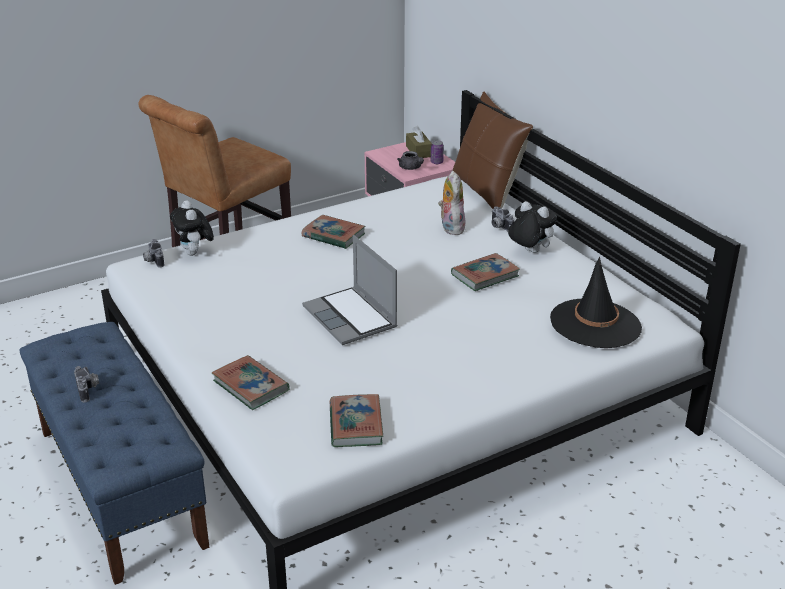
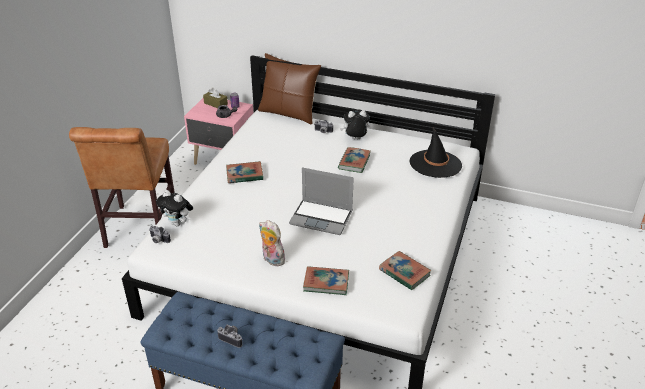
camera: 40 degrees left, 5 degrees up
(450, 227) = (299, 142): plush toy -> plush toy (271, 260)

